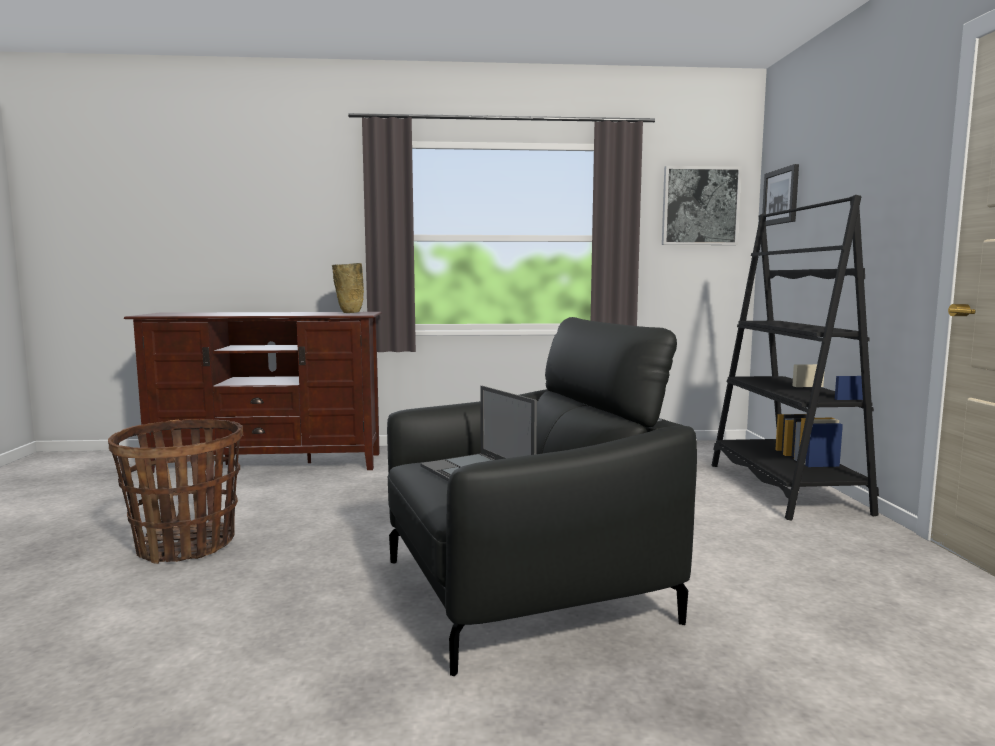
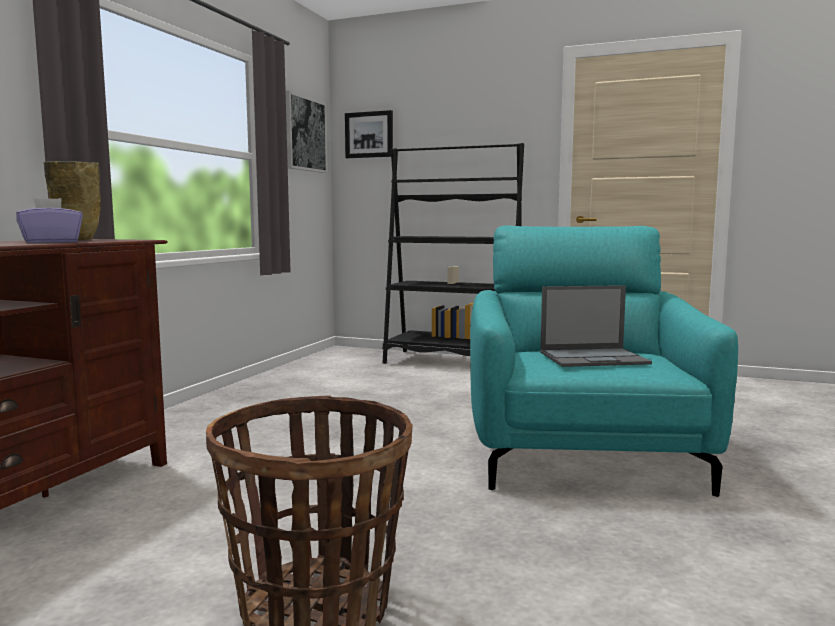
camera: 65 degrees left, 0 degrees up
(304, 314) = (51, 242): none -> purple tissue box
(522, 590) = (583, 455): black armchair -> turquoise armchair

